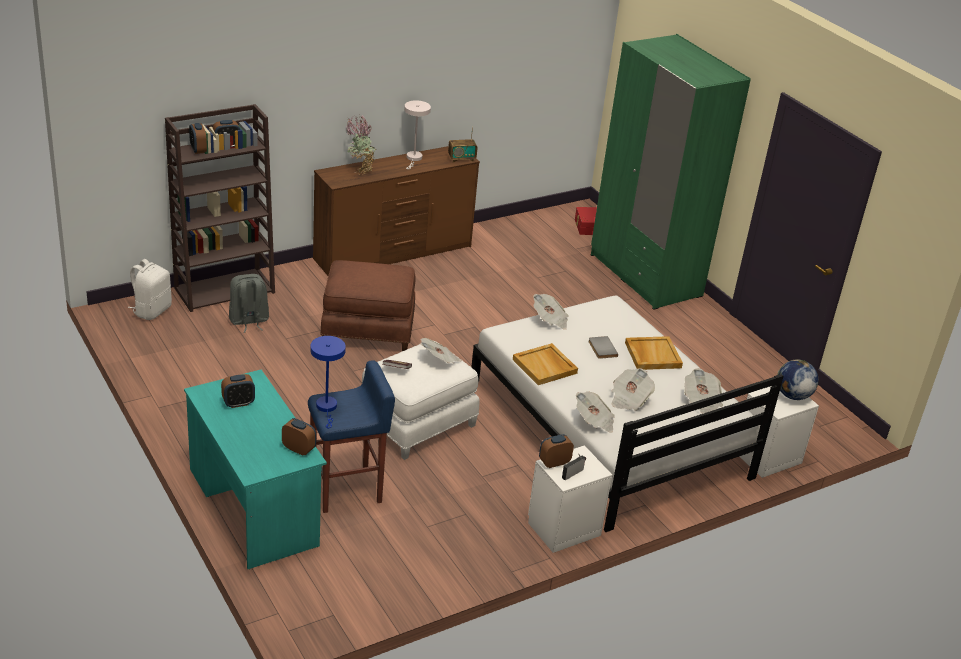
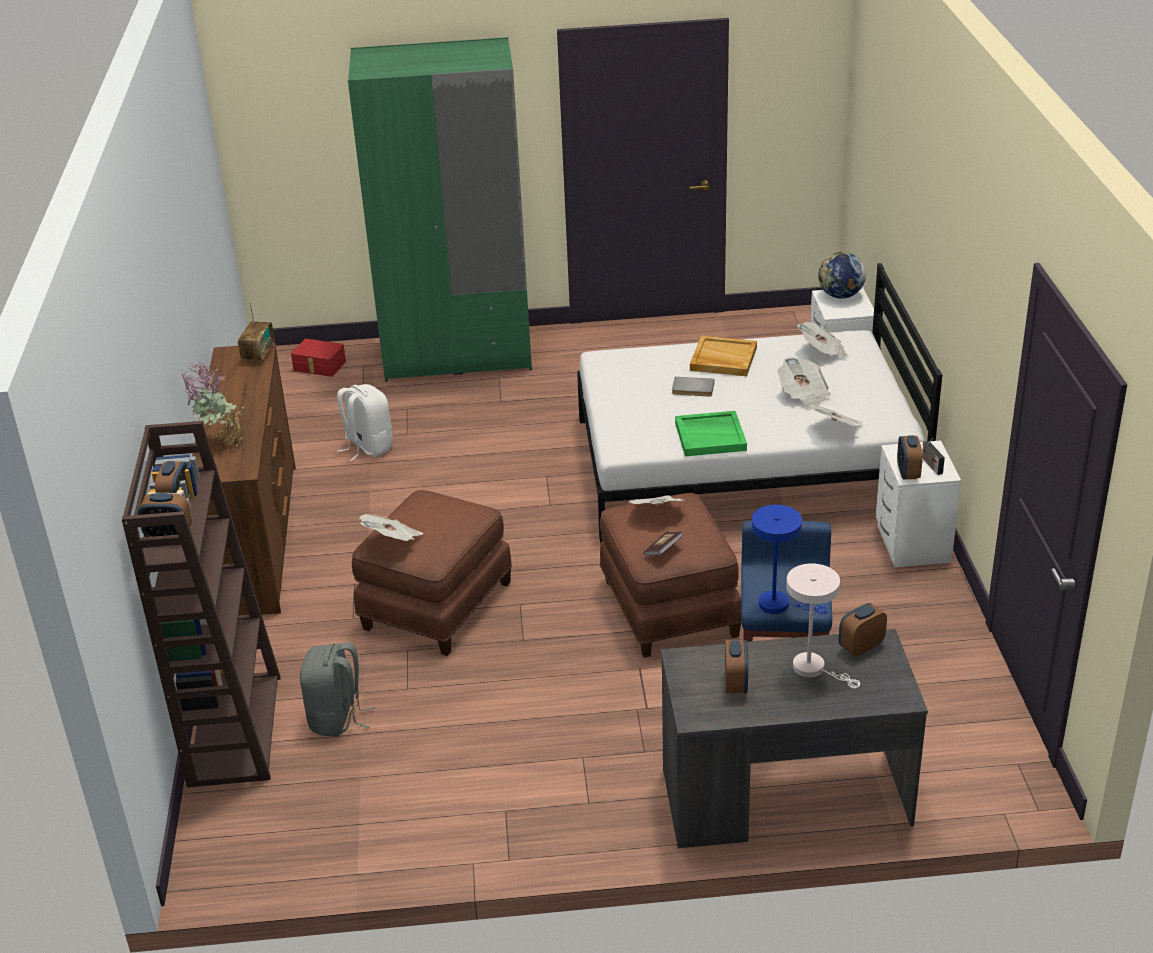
camera: 60 degrees left, 0 degrees up
(151, 311) = (236, 825): white backpack -> white backpack (367, 447)
(253, 507) = (784, 797): turquoise desk -> grey desk
(414, 158) = (225, 392): white table lamp -> white table lamp (814, 669)
(417, 423) = (667, 608): white ottoman -> brown ottoman
(545, 366) = (711, 436): beige tray -> green tray
(550, 320) = (614, 409): newspaper -> newspaper (393, 540)

